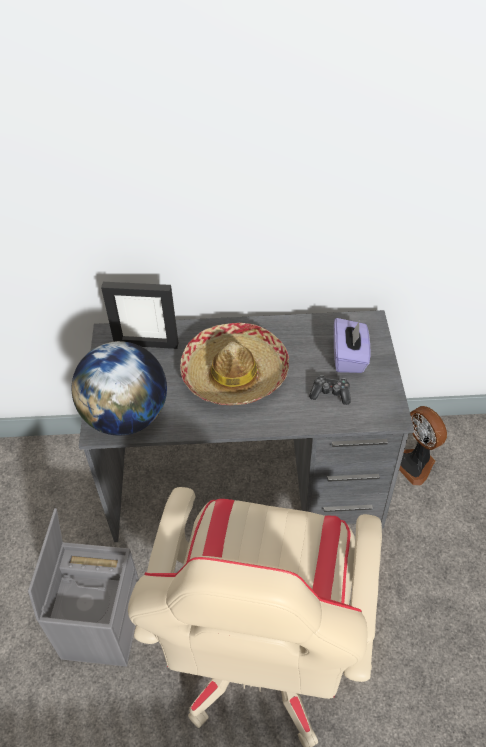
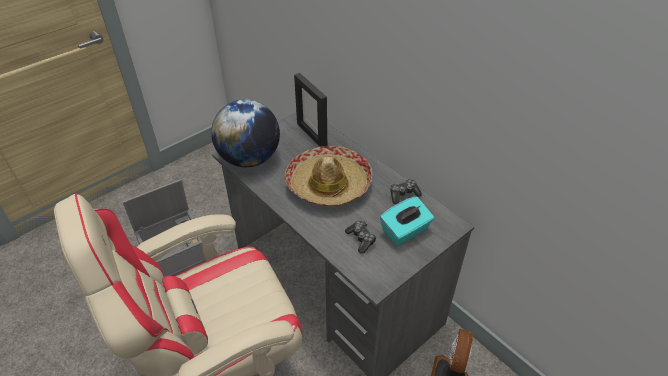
camera: 50 degrees right, 5 degrees down
(303, 329) = (403, 194): none -> game controller
(349, 357) = (405, 231): purple tissue box -> turquoise tissue box

